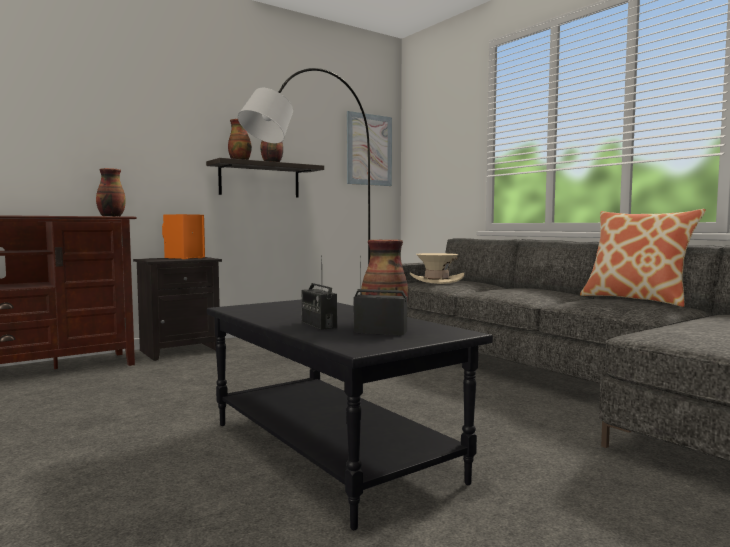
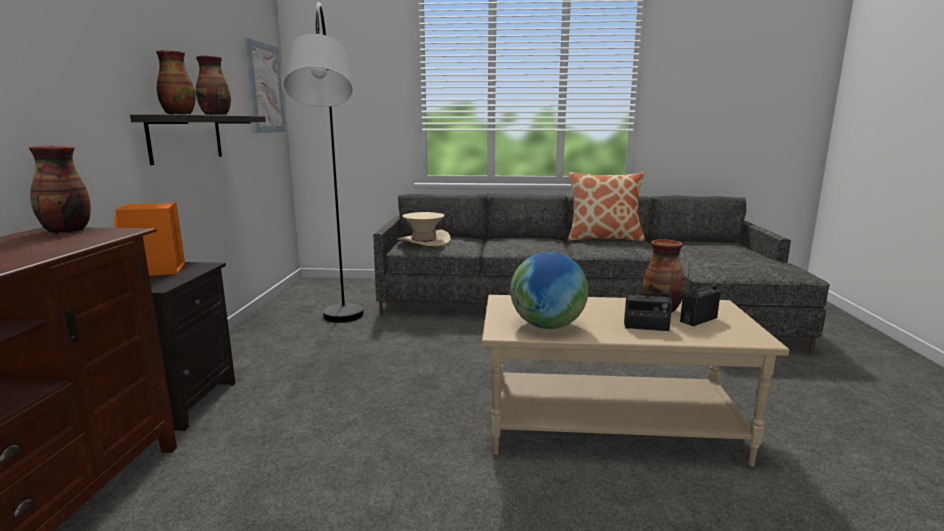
camera: 50 degrees left, 10 degrees up
(264, 311) = (548, 326): none -> globe
(332, 450) = (611, 426): black coffee table -> beige coffee table

